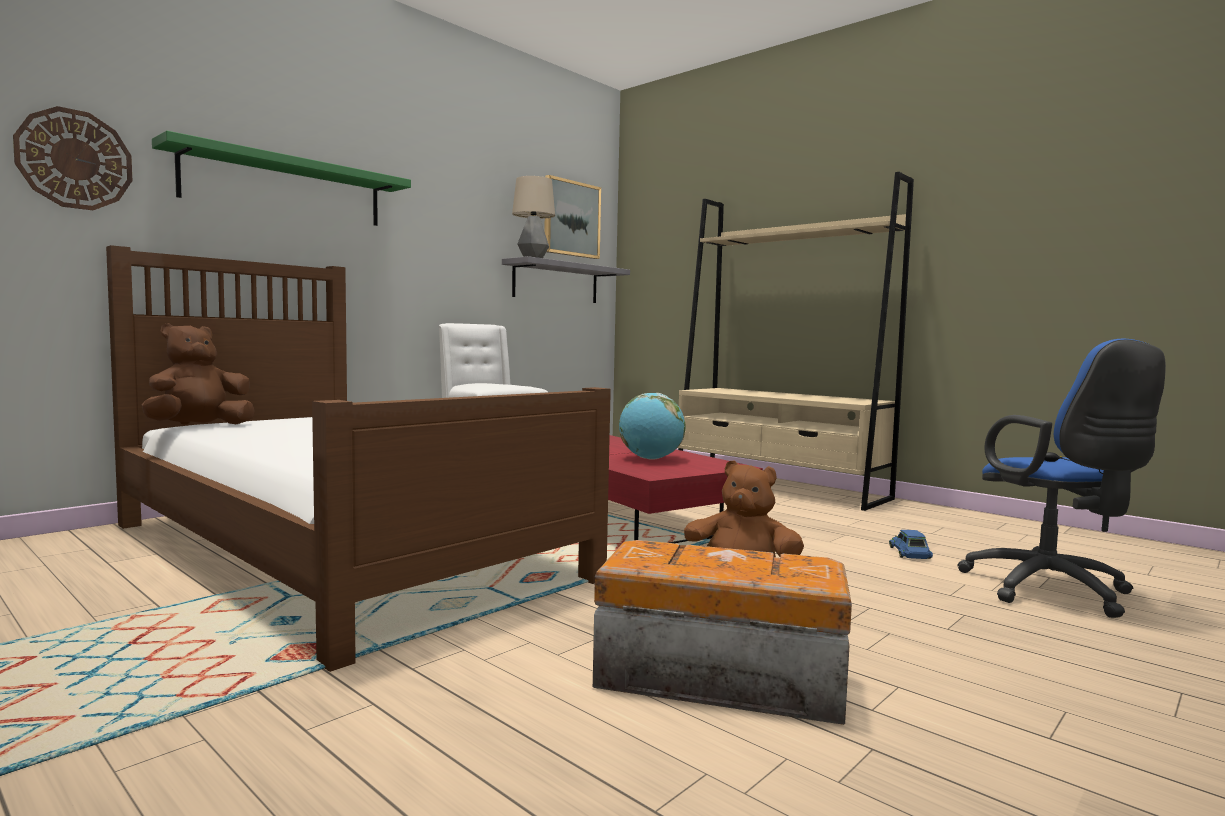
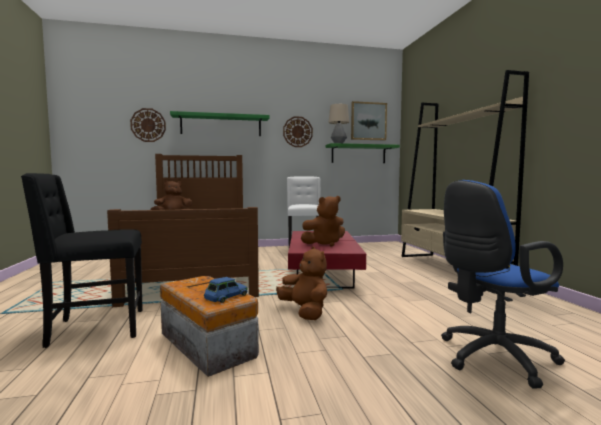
camera: 35 degrees right, 0 degrees up
(411, 724) = (95, 328): none -> black chair
(451, 225) = (297, 132): none -> wall clock
(556, 282) = (358, 154): grey shelf -> green shelf
(651, 459) = (324, 244): globe -> brown plush toy
(910, 553) = (444, 316): blue toy car -> blue toy car (225, 296)
(1053, 592) = (491, 358): blue office chair -> blue office chair turned 45 degrees clockwise

